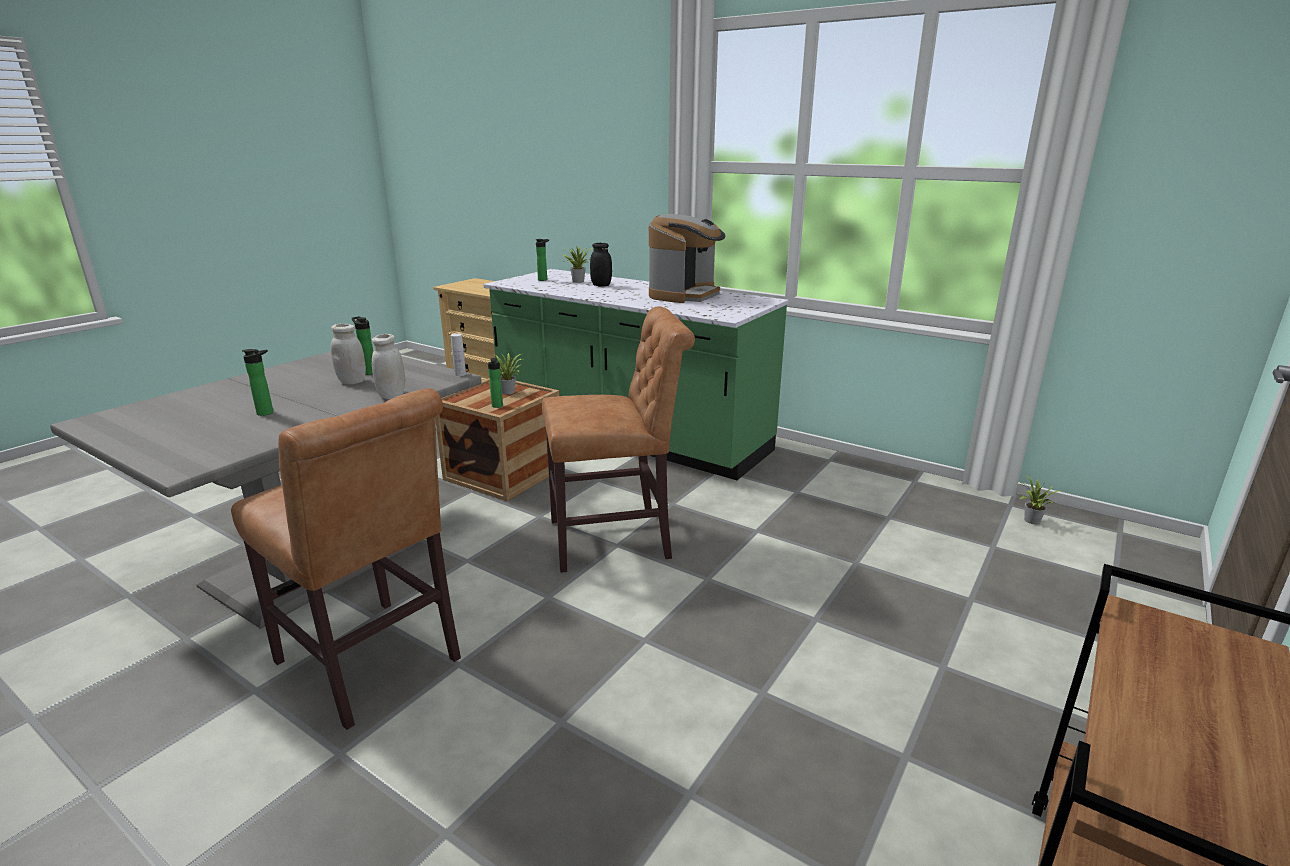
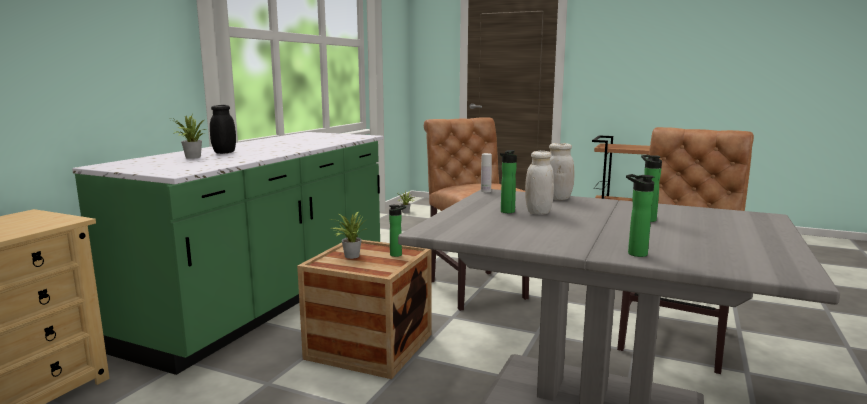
camera: 100 degrees left, 10 degrees down
(544, 280) = (170, 164): bottle -> bottle (634, 253)
(685, 295) = (285, 141): coffee machine -> none

